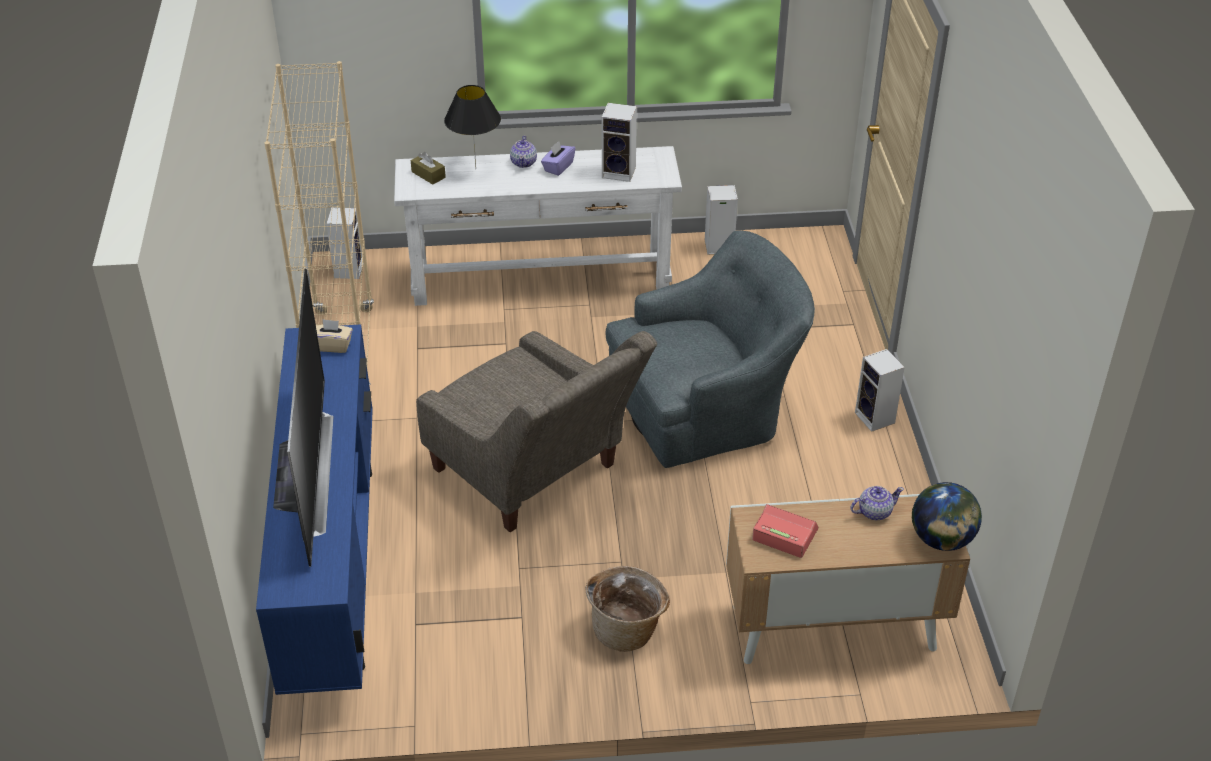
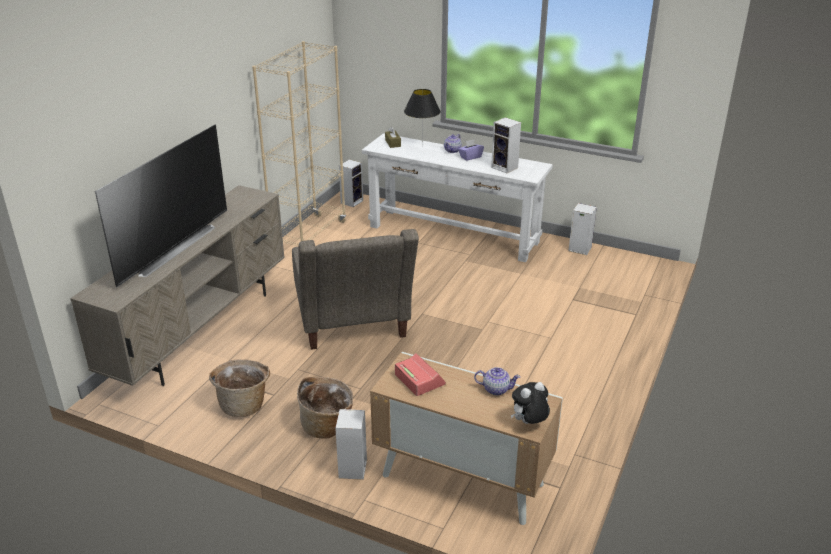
camera: 30 degrees right, 10 degrees down
(333, 346) = (252, 198): beige tissue box -> none
(333, 567) = (201, 331): blue tv stand -> beige tv stand
(497, 647) = (244, 404): none -> basket
(707, 407) = (494, 327): grey armchair -> none
(876, 418) = (604, 370): speaker -> speaker (353, 470)
(941, 540) = (529, 423): globe -> plush toy

